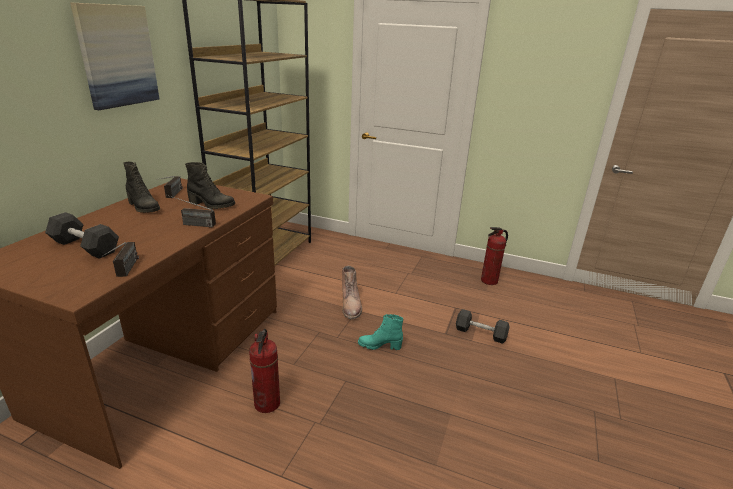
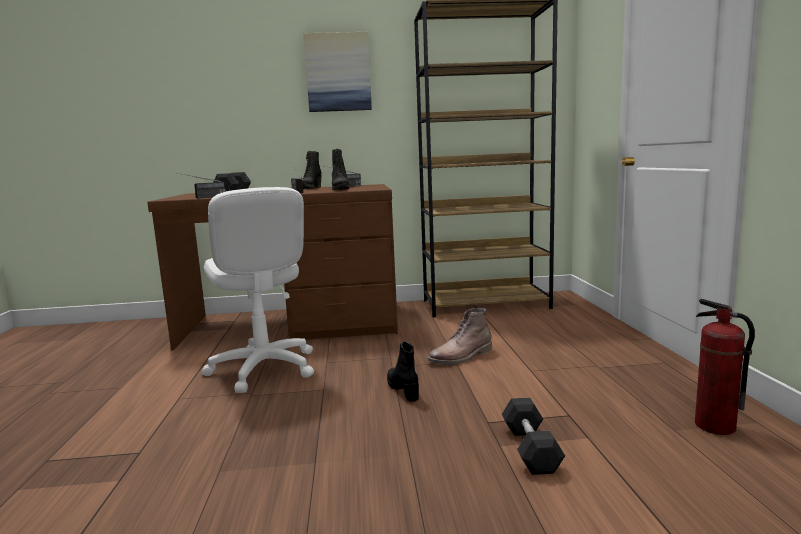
camera: 65 degrees right, 15 degrees down
(268, 404) = (263, 369): fire extinguisher -> white office chair
(379, 346) = (403, 389): turquoise boot -> black boot

